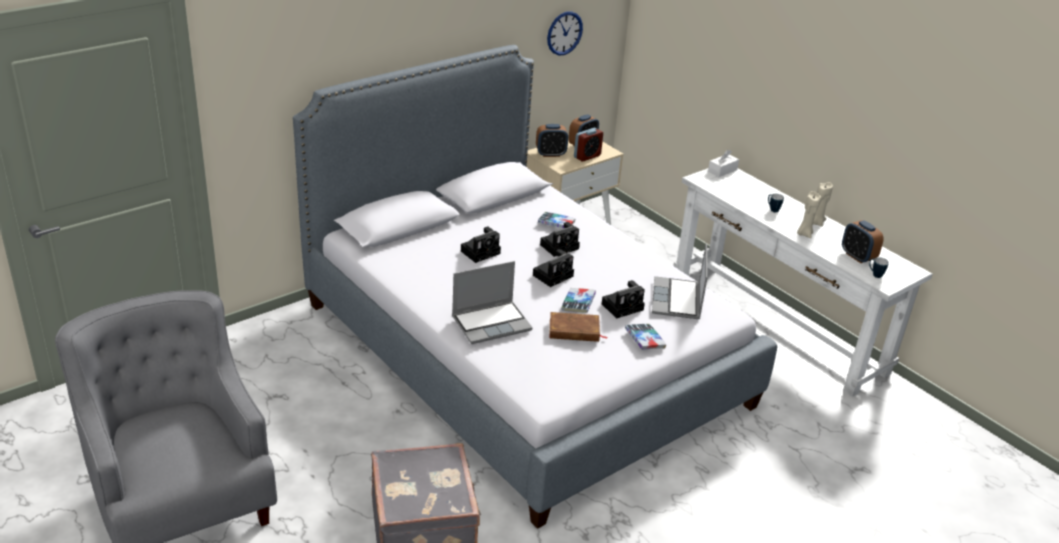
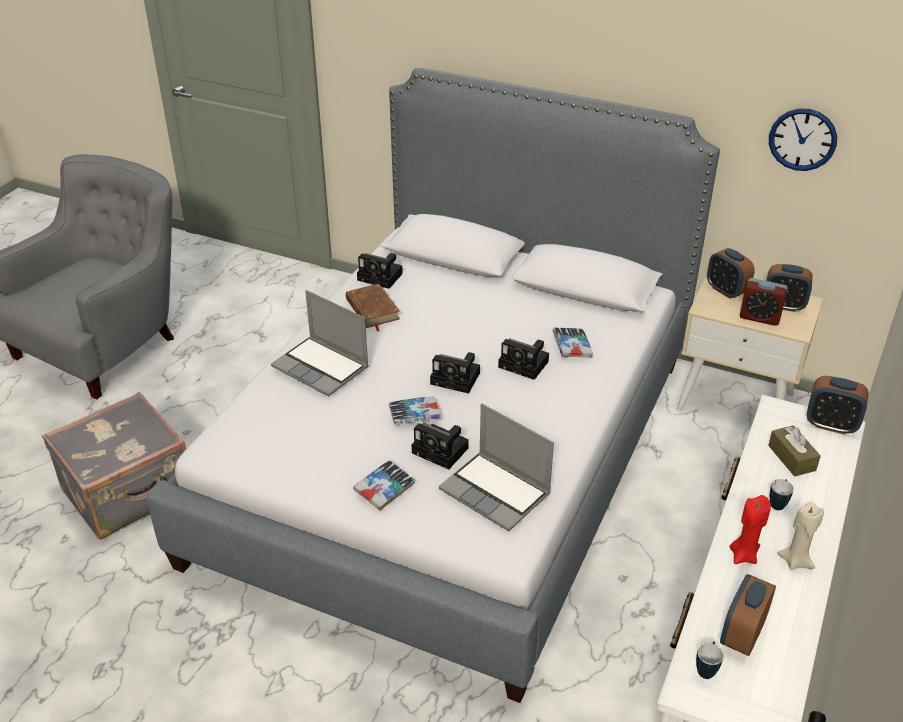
camera: 65 degrees right, 5 degrees up
(481, 251) = (457, 317): camera -> camera (382, 277)
(574, 331) = (353, 427): brown book -> brown book (372, 310)
(677, 300) = (496, 492): laptop -> laptop turned 120 degrees counterclockwise
(722, 171) = (831, 425): white tissue box -> alarm clock
(740, 191) = (791, 458): none -> brown tissue box
(804, 234) = (743, 555): beige candle -> red candle

